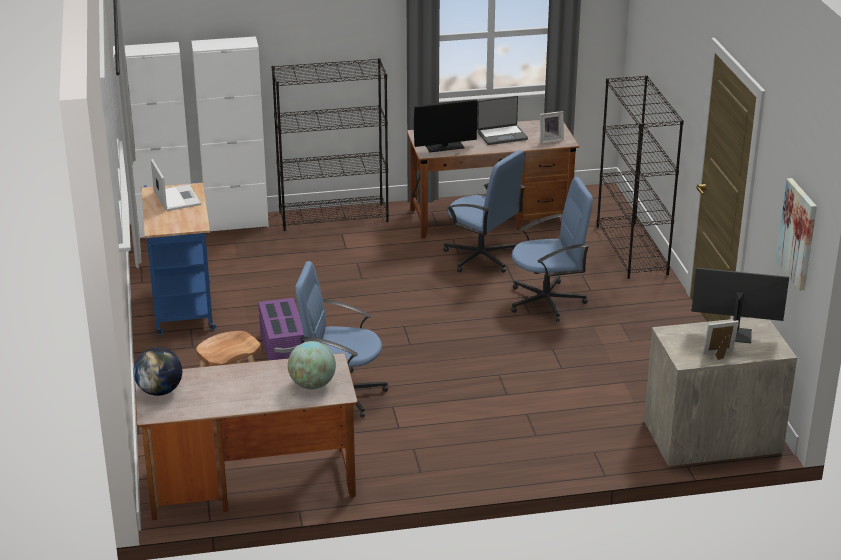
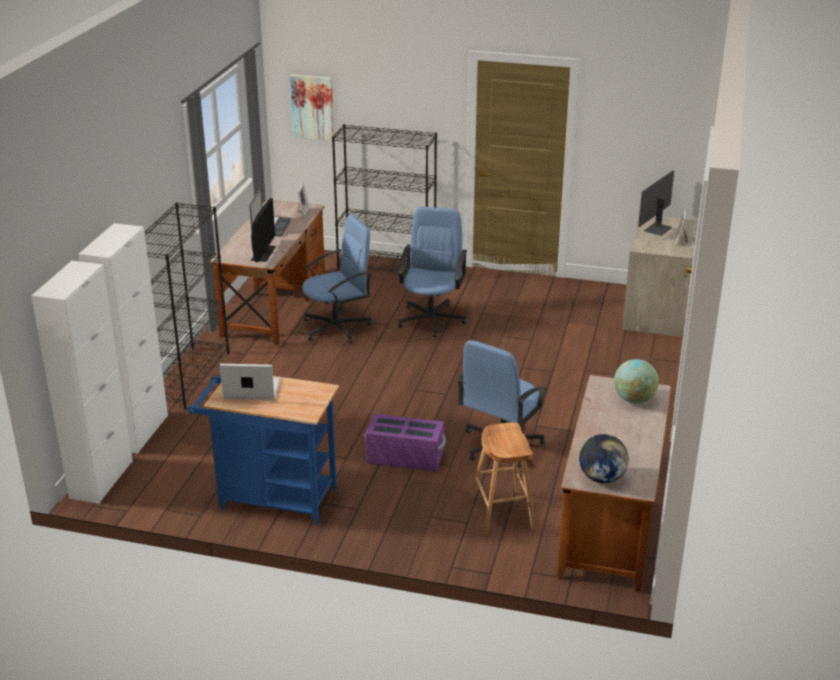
camera: 65 degrees left, 0 degrees up
(798, 233) = (667, 138): picture -> picture (313, 107)

